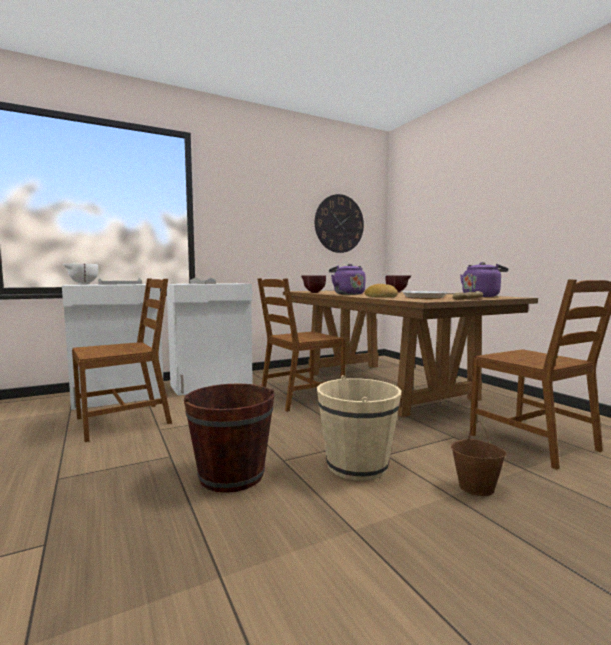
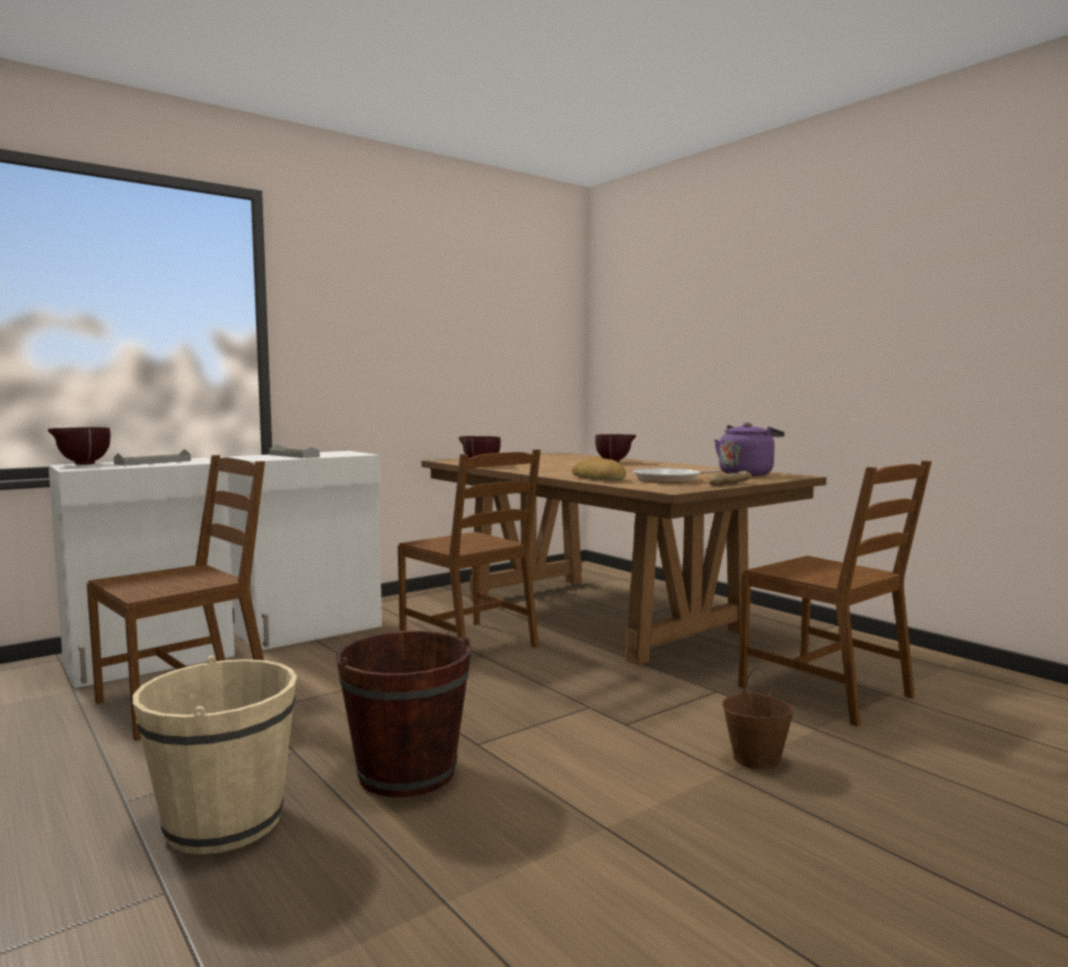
camera: 10 degrees left, 0 degrees up
(82, 284) = (81, 464): white bowl -> brown bowl
(300, 398) = (471, 644): brown chair -> brown chair turned 90 degrees counterclockwise
(339, 223) = (511, 342): wall clock -> none
(347, 294) = (540, 470): purple kettle -> none
(357, 465) = (588, 742): beige bucket -> beige bucket (224, 822)

